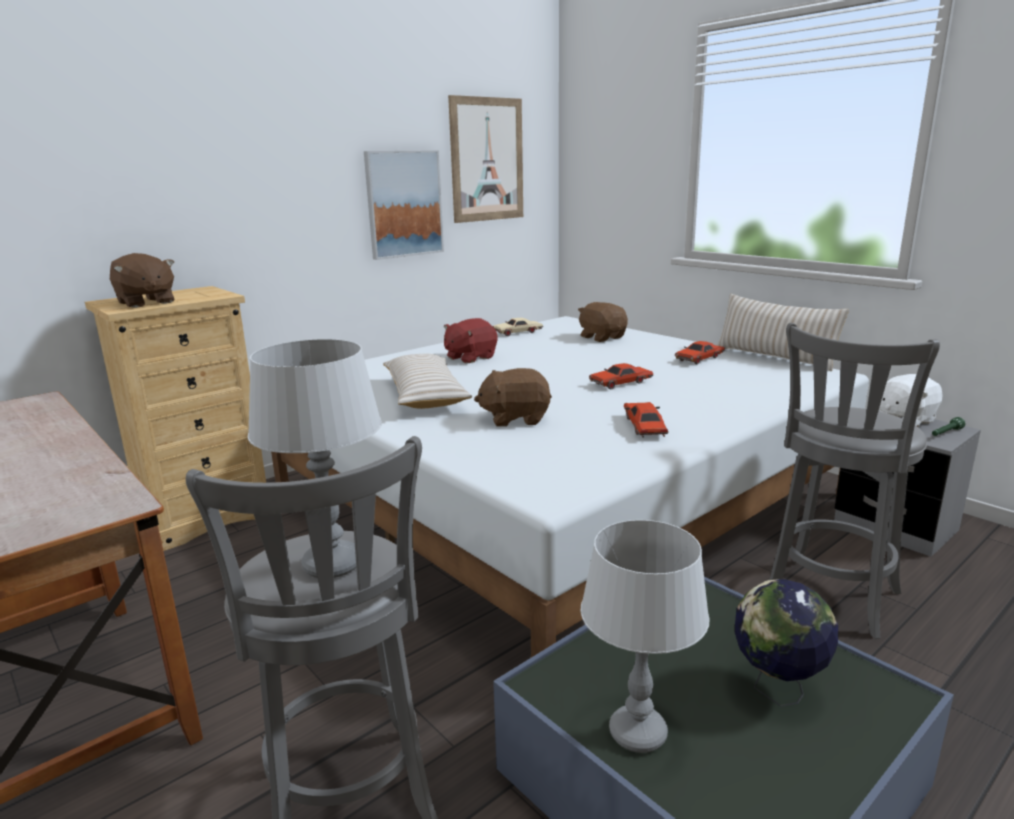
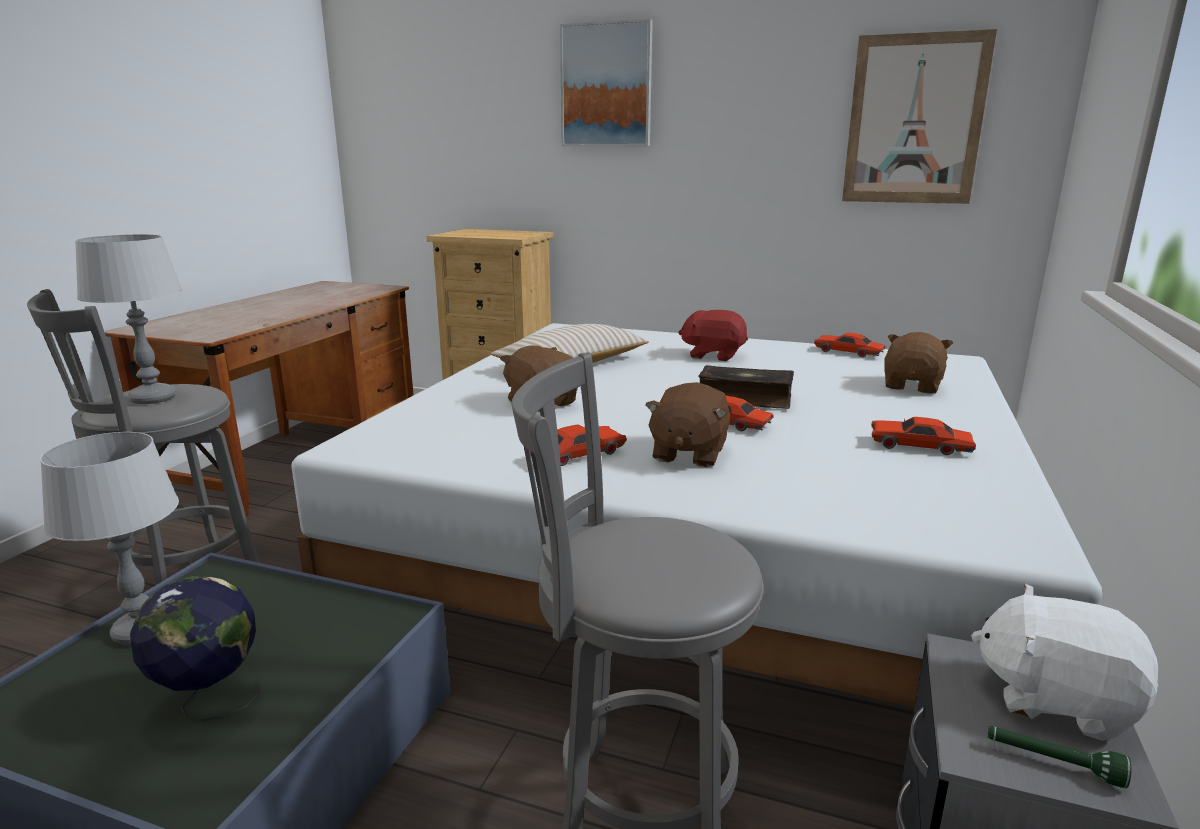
camera: 60 degrees right, 0 degrees up
(145, 303) = (471, 233): brown plush toy -> brown plush toy (687, 453)
(404, 204) = (770, 172): picture -> picture (606, 86)
(518, 332) = (848, 352): beige toy car -> red toy car
(579, 370) = (744, 399): none -> book
(774, 357) = (1040, 493): beige pillow -> none

